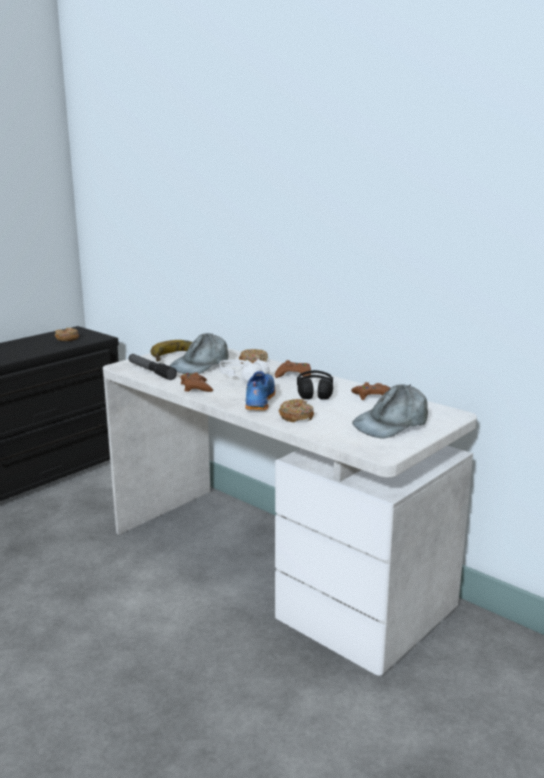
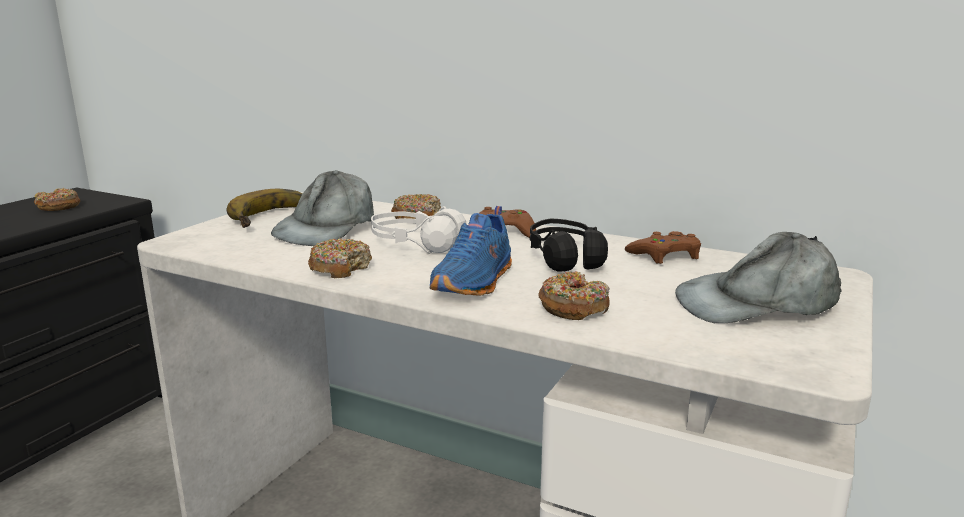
camera: 15 degrees left, 0 degrees up
(151, 371) = (238, 246): flashlight -> none
(196, 387) = (340, 268): brown game controller -> donut
(258, 400) = (476, 282): blue shoe -> blue shoe turned 150 degrees counterclockwise
(392, 423) = (757, 302): grey cap -> grey cap turned 45 degrees clockwise

